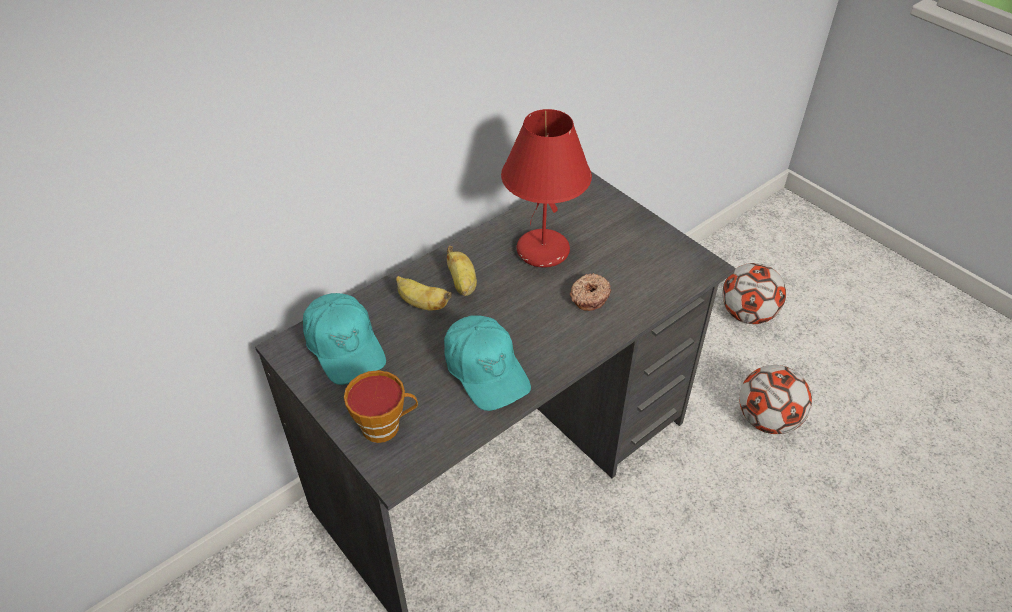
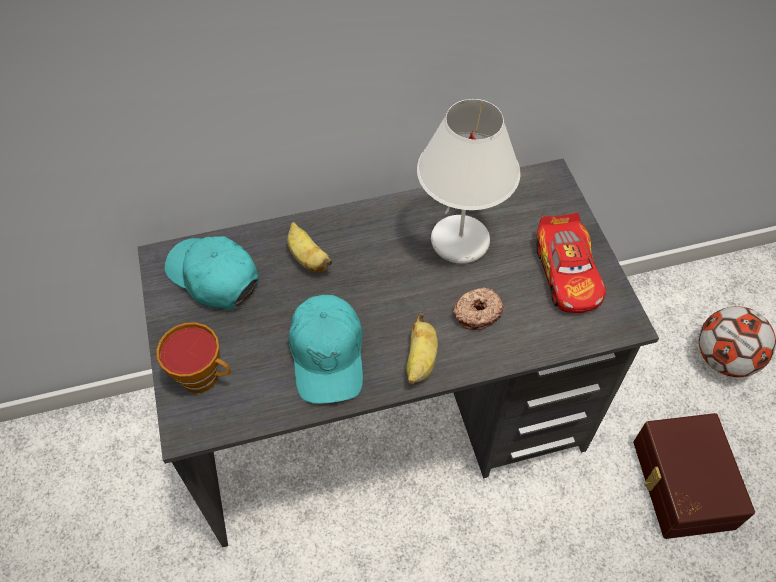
camera: 25 degrees right, 10 degrees up
(345, 346) = (214, 277): turquoise cap -> turquoise cap turned 135 degrees clockwise
(462, 284) = (358, 250): banana -> banana (420, 361)
(542, 251) = (459, 242): red table lamp -> white table lamp
(641, 246) = (567, 273): none -> toy car
(767, 419) = (680, 484): football -> brown storage box

